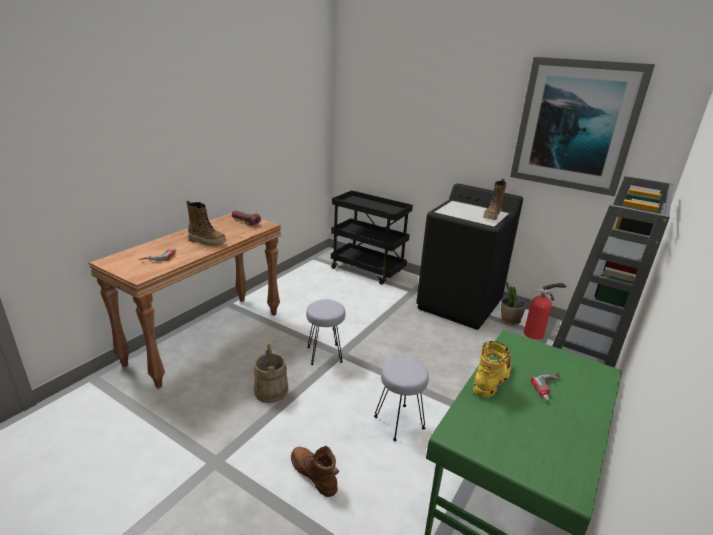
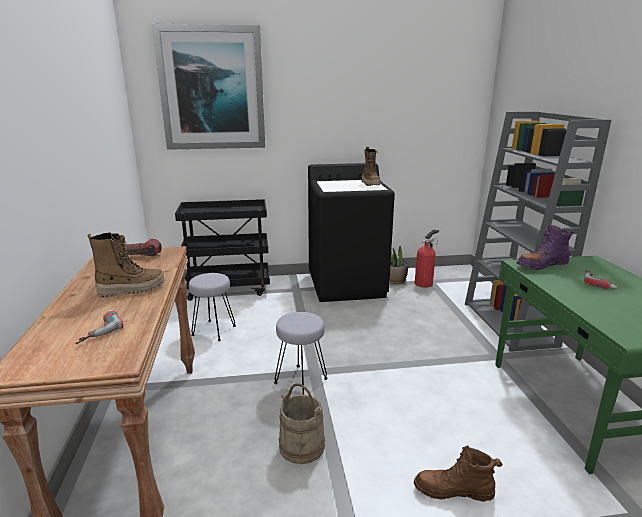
camera: 40 degrees left, 5 degrees down
(399, 421) = (441, 398): grey stool -> grey stool (213, 330)
(492, 377) = (564, 292): yellow boot -> none
(530, 350) = (542, 265): none -> purple boot
(575, 125) = (409, 89): picture -> picture (212, 89)

